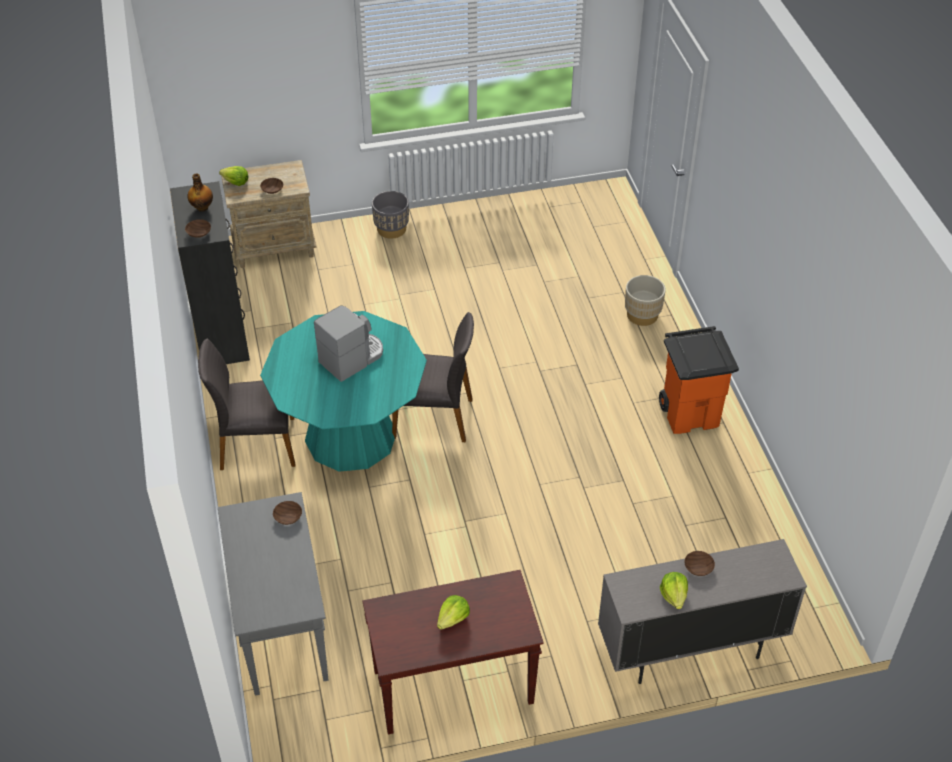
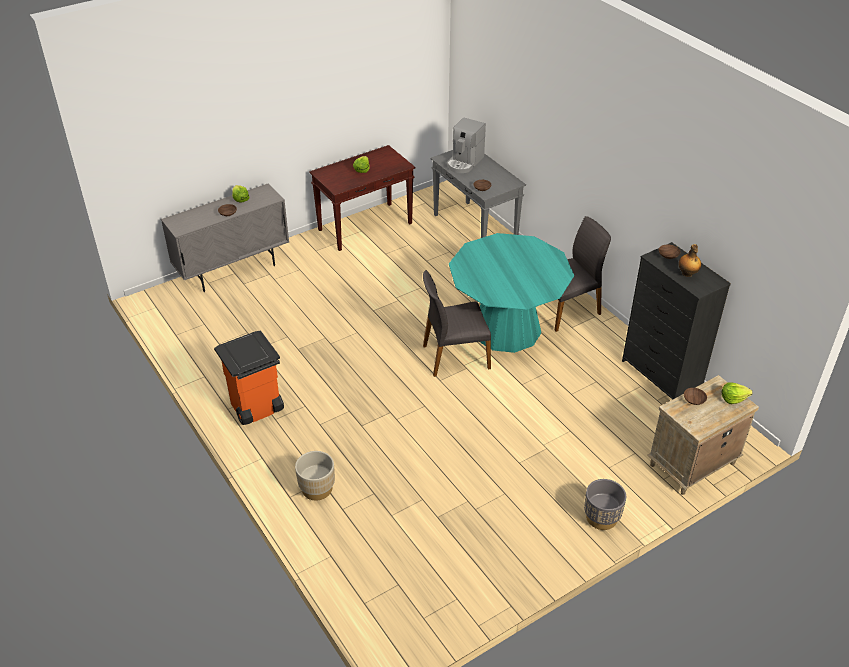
camera: 160 degrees right, 5 degrees down
(352, 358) = (509, 275): coffee machine -> coffee machine (464, 162)

